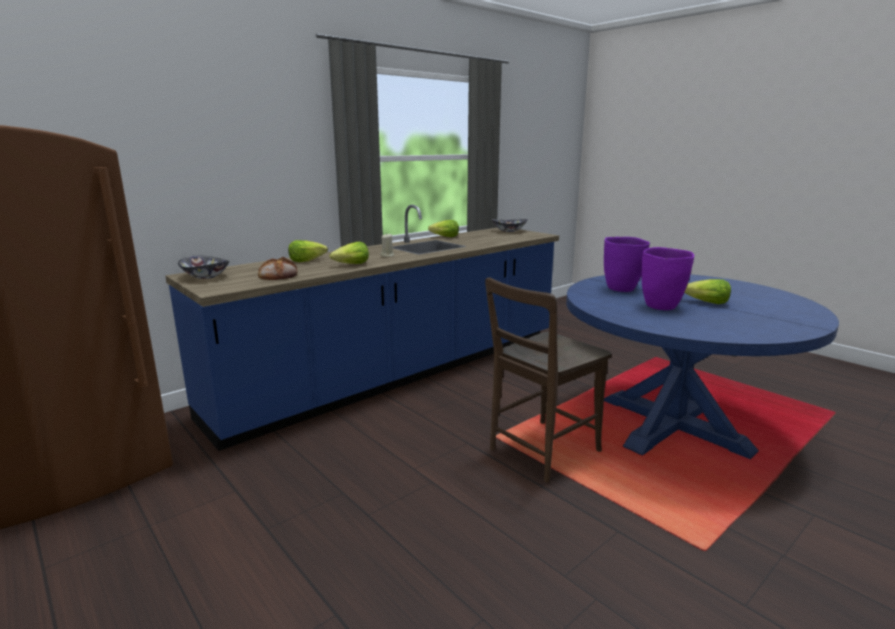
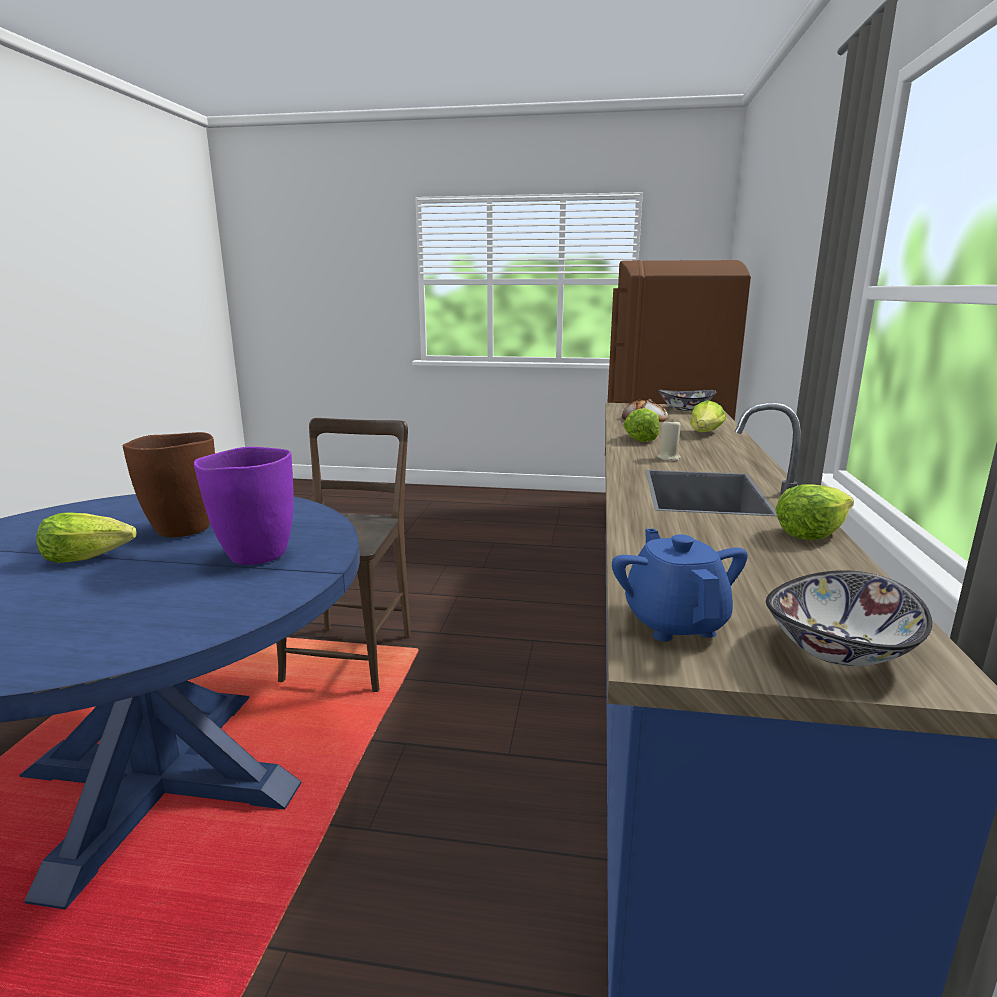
camera: 140 degrees right, 0 degrees up
(529, 236) = (674, 622): none -> blue teapot
(661, 306) = (182, 529): purple vase -> brown vase

